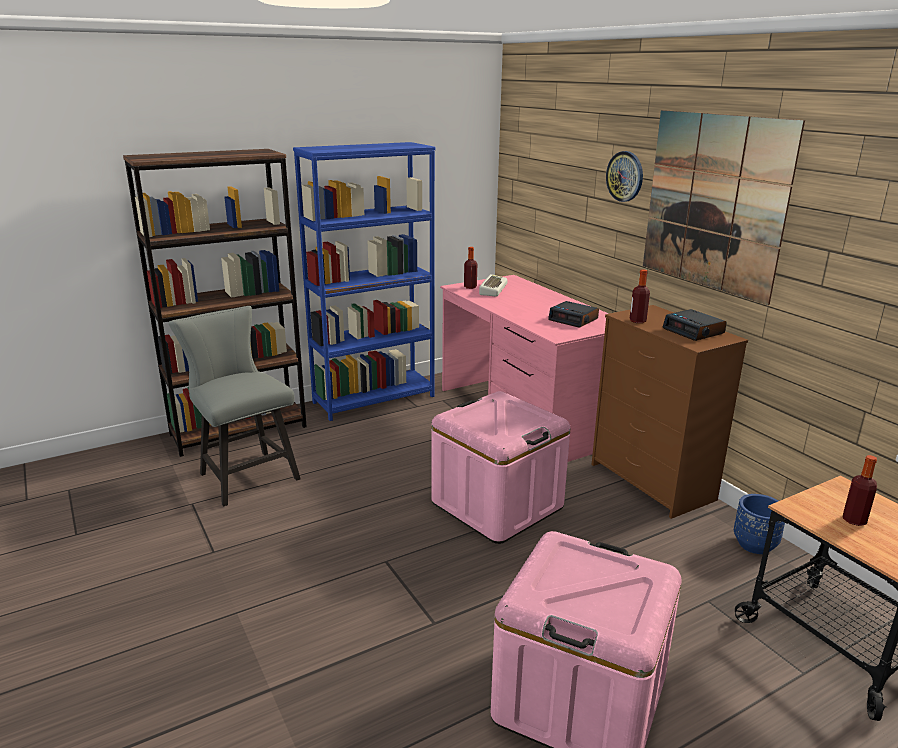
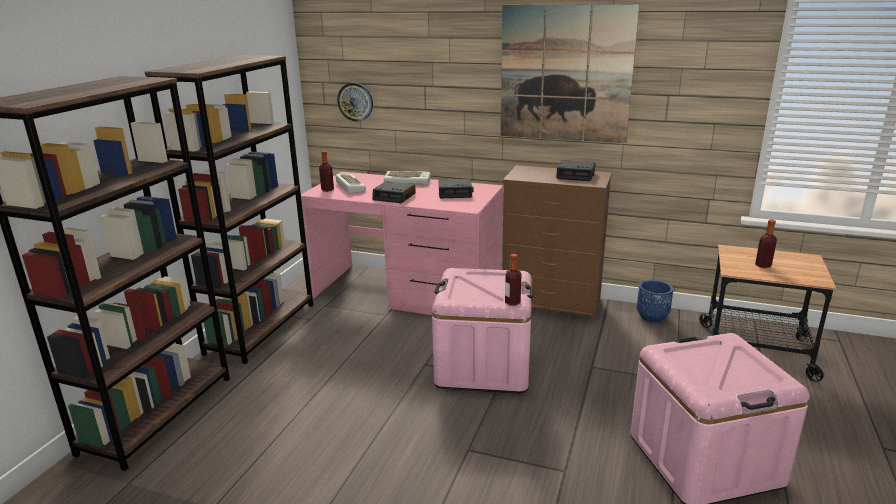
camera: 40 degrees left, 0 degrees up
(245, 474) = (231, 449): grey chair -> none
(374, 399) = (261, 328): blue bookcase -> brown bookcase
(512, 308) = (395, 197): none -> alarm clock
(552, 298) = (408, 181): none -> keyboard
(625, 176) = (468, 63): wall clock -> wall clock (355, 101)
(637, 321) = (532, 178): bottle -> bottle (512, 302)

